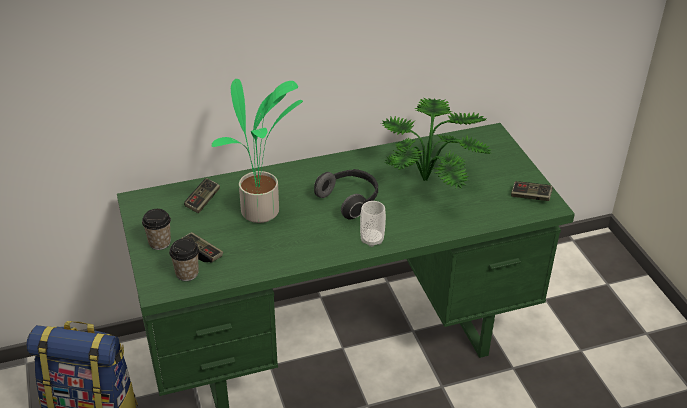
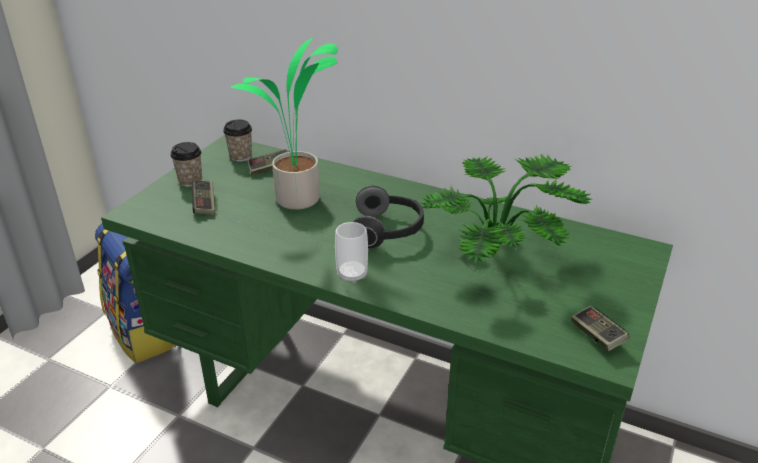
camera: 45 degrees right, 5 degrees down
(187, 273) = (168, 212): cup -> cup (240, 156)

